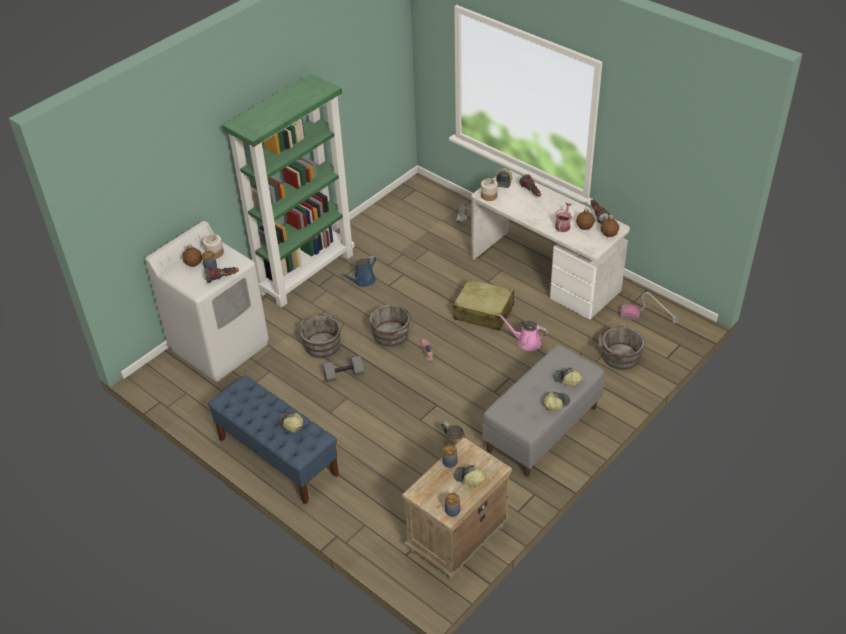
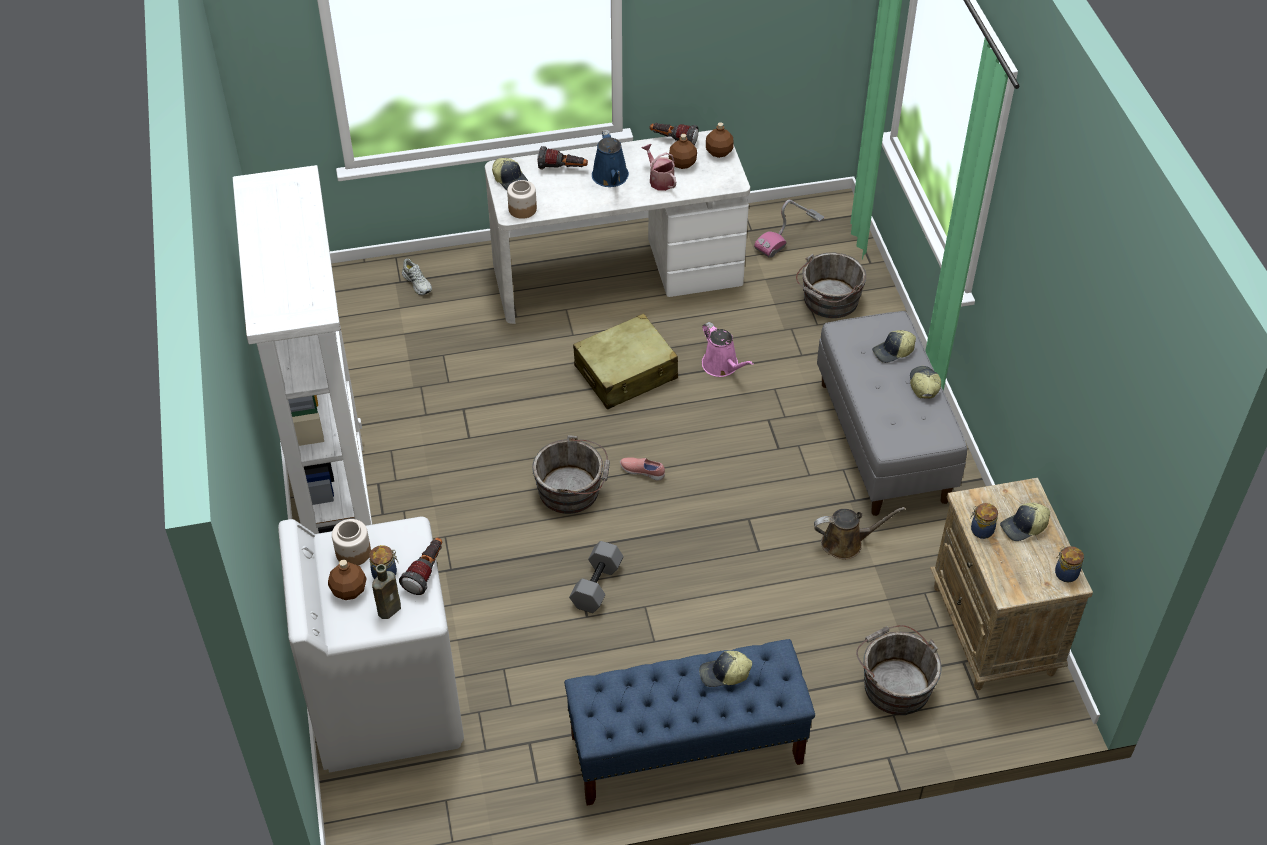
camera: 55 degrees left, 5 degrees up
(194, 279) = (390, 608): none -> brown bottle
(306, 272) = (338, 513): green bookcase -> white bookcase
(323, 343) = (510, 574): grey bucket -> grey bucket (894, 683)
(363, 281) = (429, 460): blue watering can -> blue watering can (611, 178)
(526, 342) = (722, 366): pink watering can -> pink watering can turned 90 degrees counterclockwise

